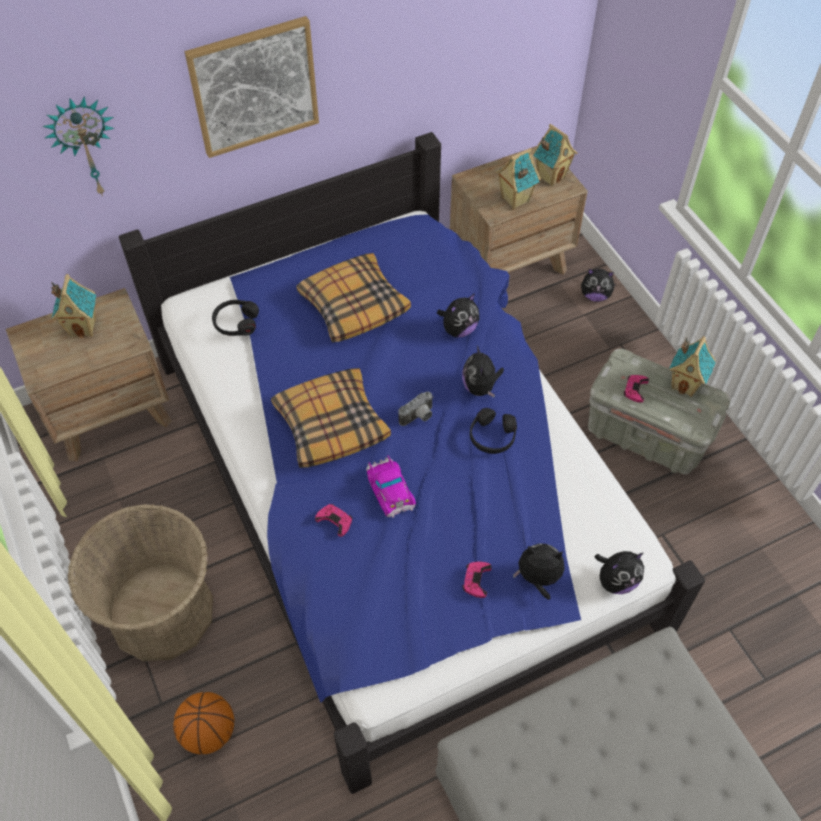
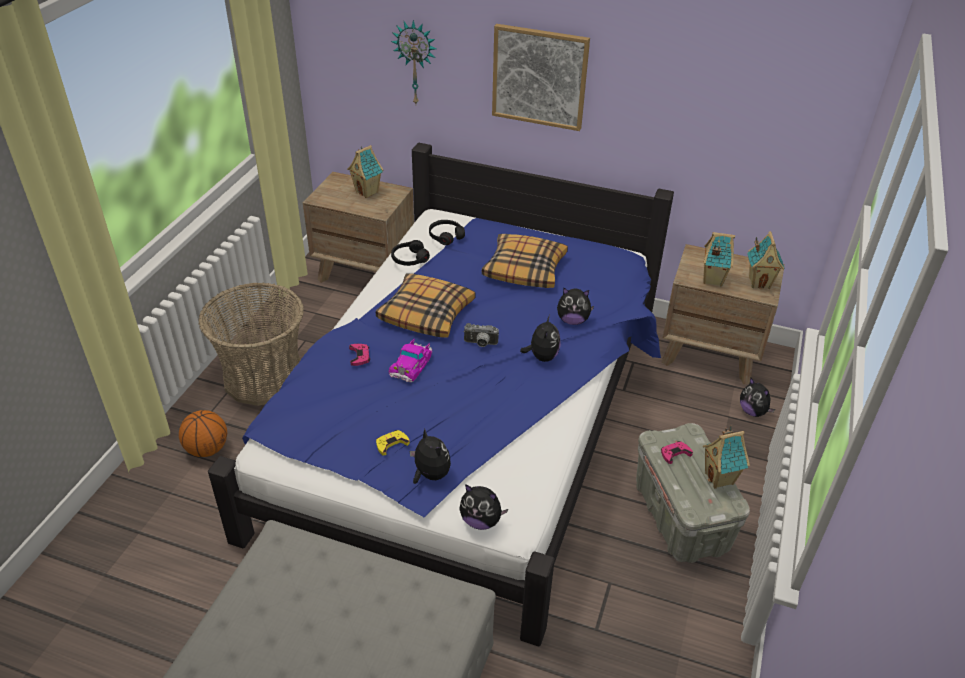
camera: 45 degrees right, 15 degrees down
(476, 580) = (391, 444): pink game controller -> yellow game controller
(480, 387) = (542, 356): plush toy -> plush toy turned 150 degrees clockwise
(492, 436) = (511, 384): black headphones -> black headphones (409, 259)

